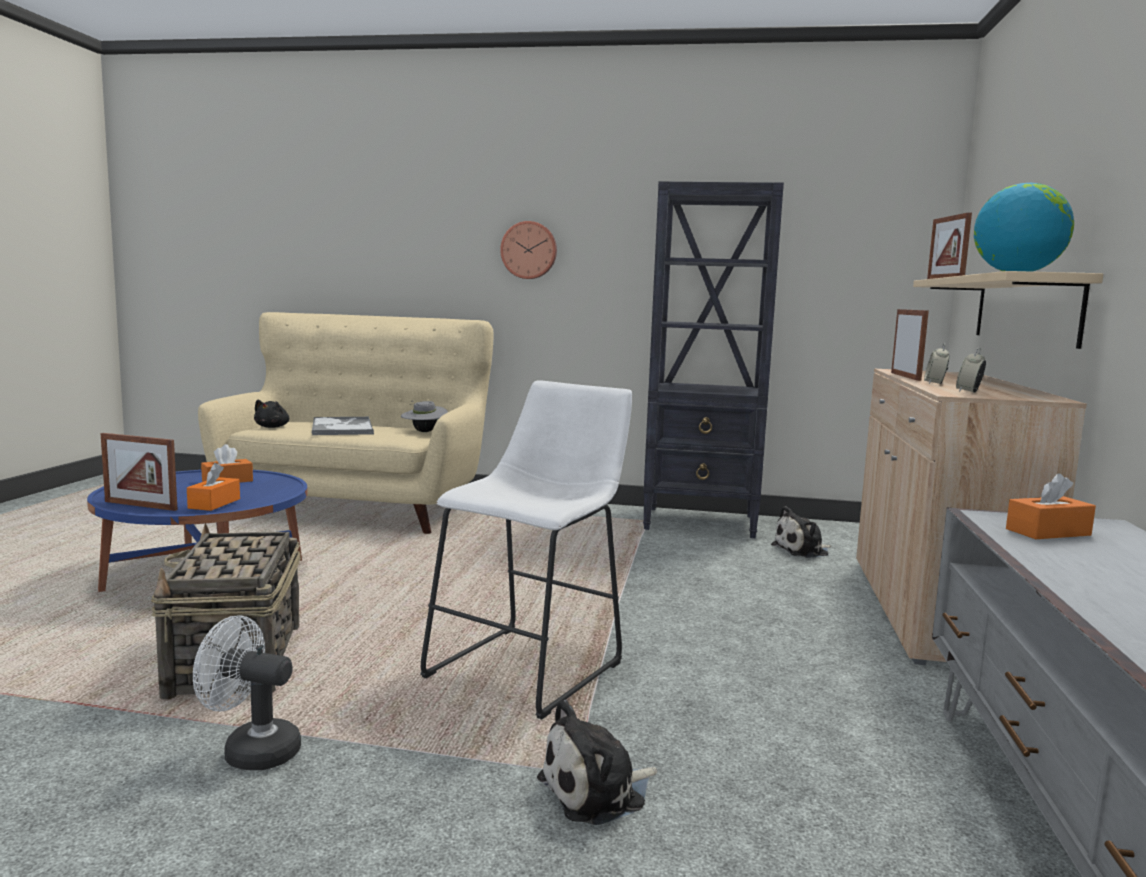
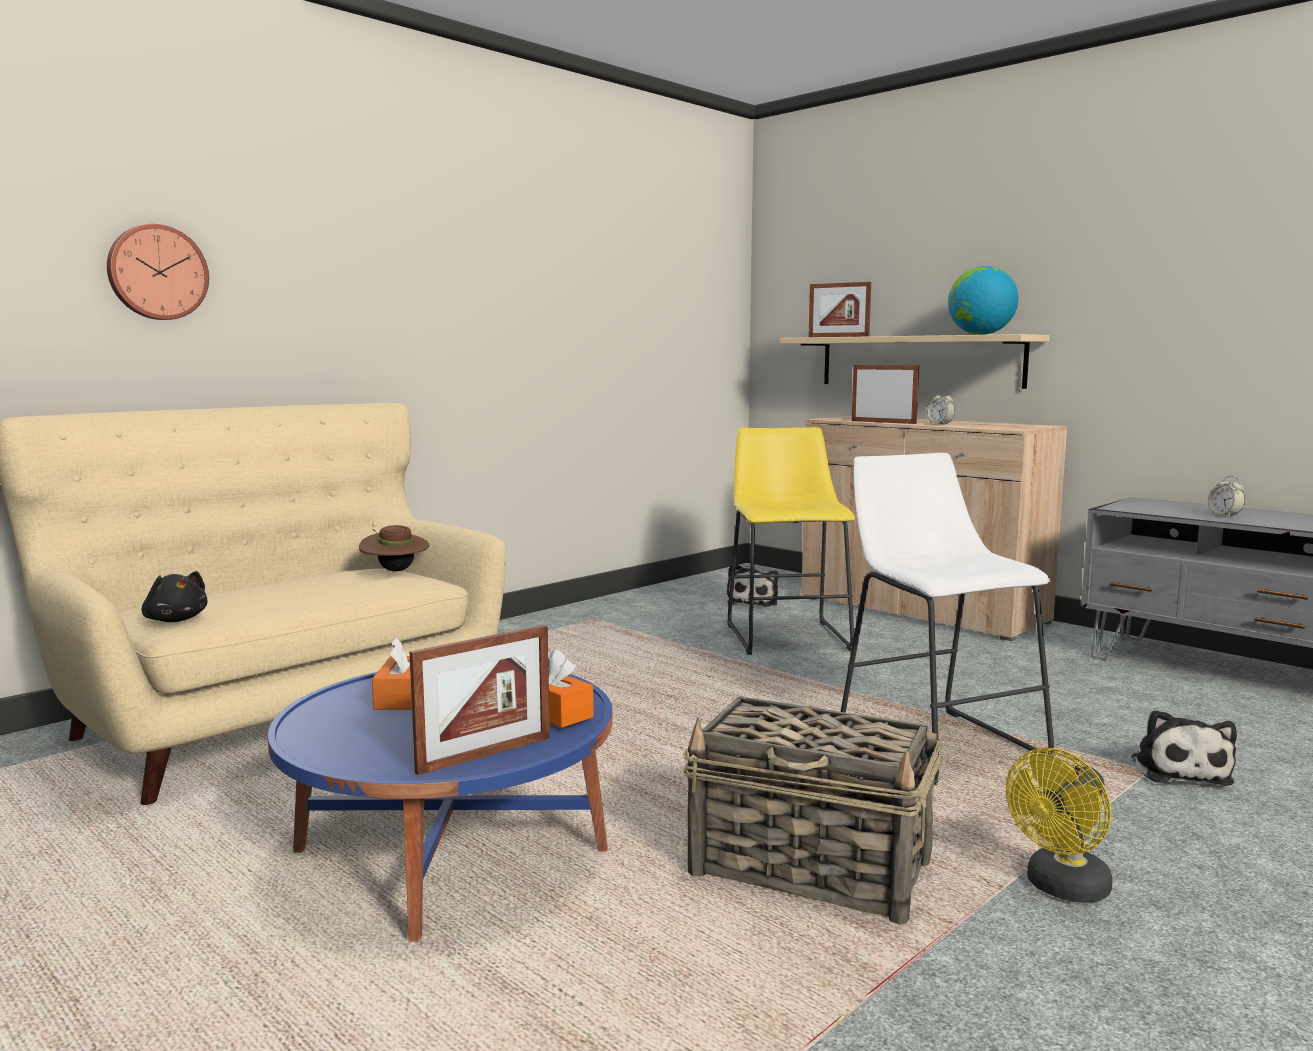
camera: 55 degrees left, 0 degrees up
(251, 750) = (1061, 889): white fan -> yellow fan
(342, 427) = (282, 592): tray -> none
(424, 432) = (395, 571): grey hat -> brown hat
(529, 250) = (401, 303): wall clock -> wall clock (157, 272)
(701, 523) = (631, 607): black bookcase -> none
(730, 575) = (786, 635): none -> yellow stool
(969, 392) = (1000, 427): alarm clock -> alarm clock (1224, 515)
(1048, 532) = (1162, 509): orange tissue box -> none

